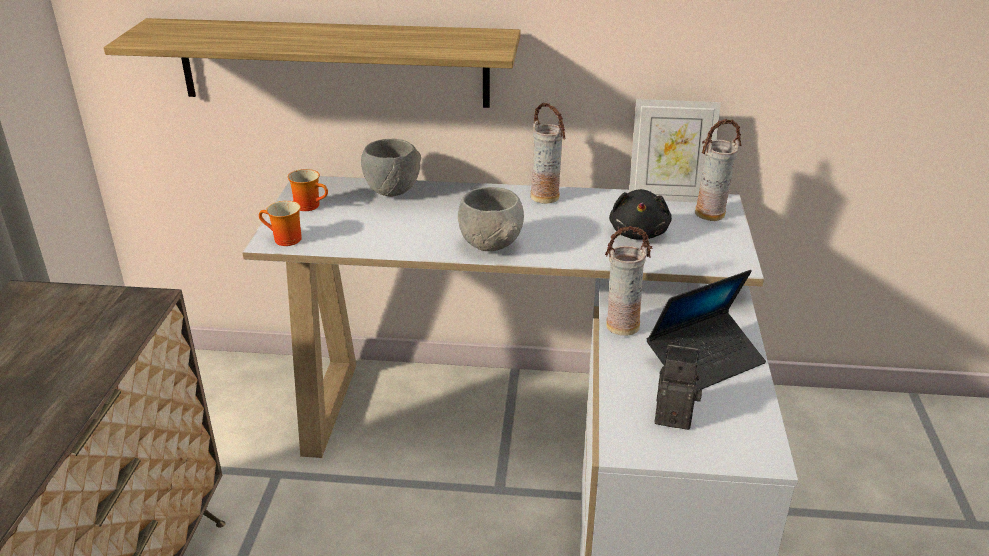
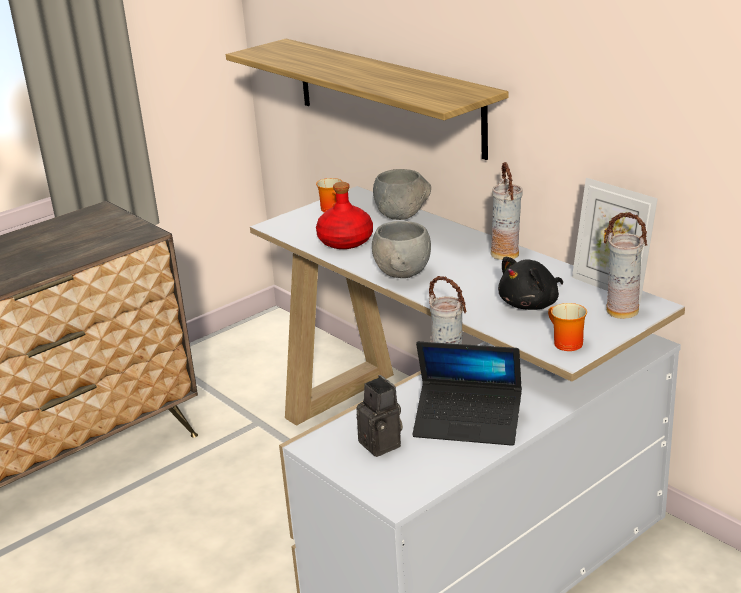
camera: 45 degrees right, 5 degrees down
(284, 240) = (282, 227): mug -> mug (564, 343)
(378, 232) = (346, 241): none -> red bottle

